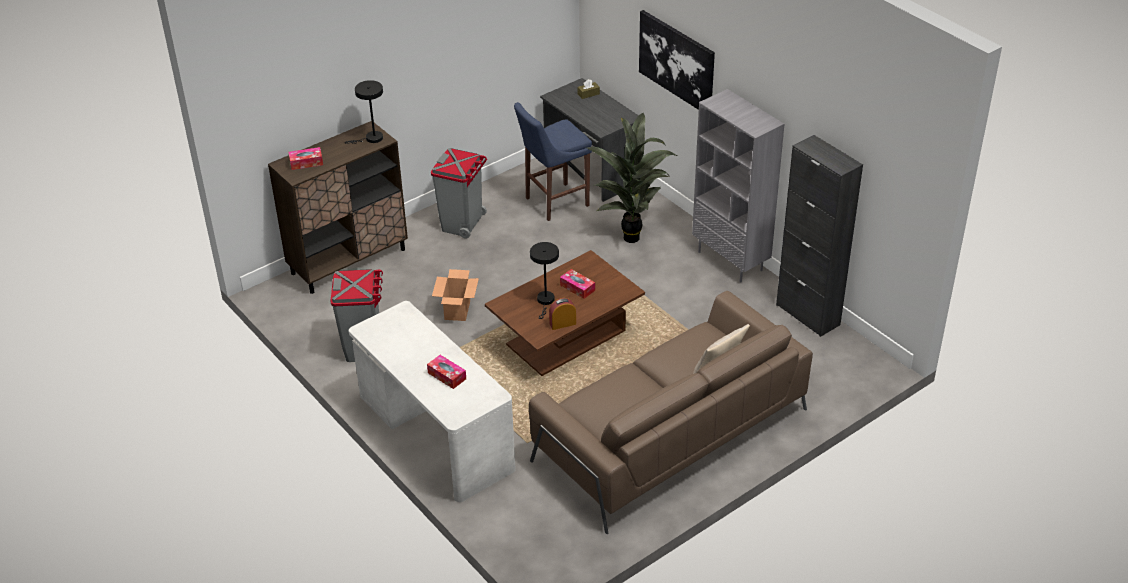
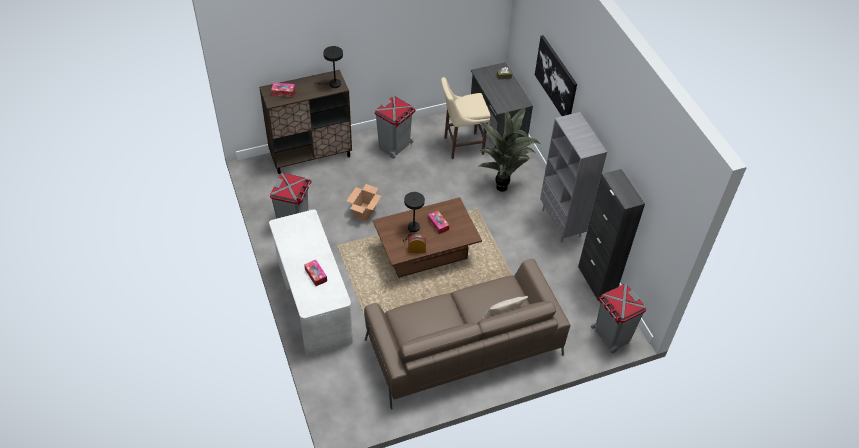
camera: 15 degrees right, 10 degrees up
(554, 202) = (461, 146): blue stool -> beige stool
(857, 372) = (611, 336): none -> grey trash can

